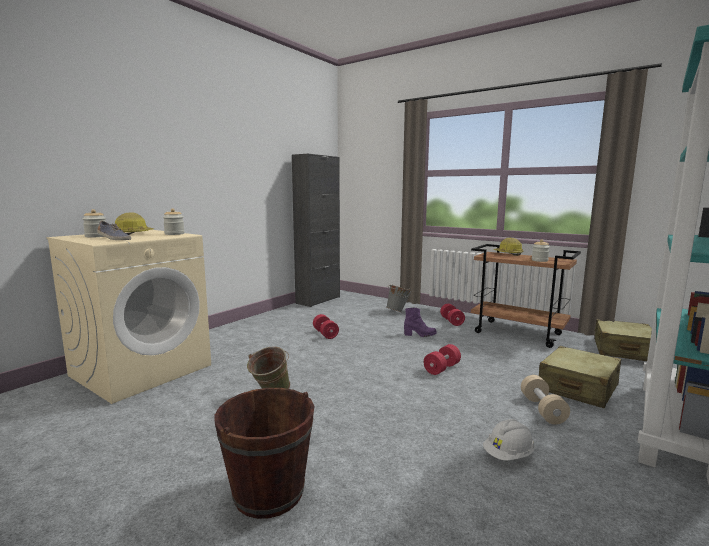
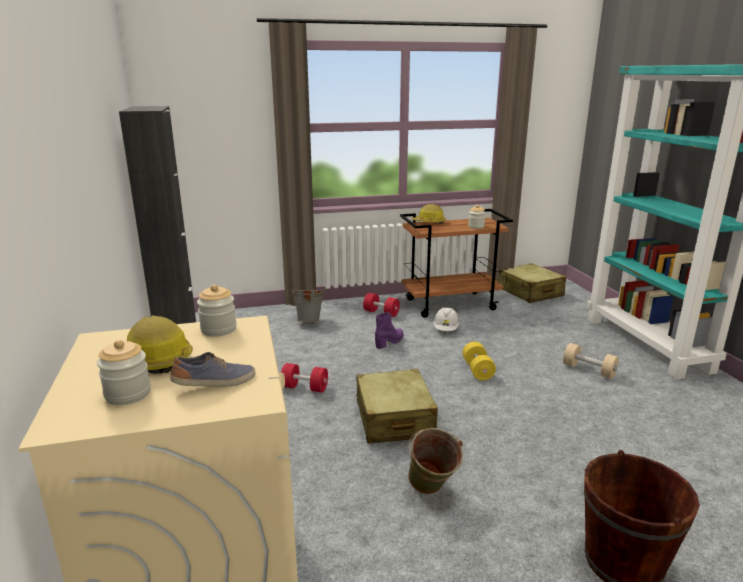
camera: 50 degrees left, 10 degrees up
(442, 368) = (477, 370): red dumbbell -> yellow dumbbell
(508, 455) = (640, 417): white hard hat -> white hard hat (446, 329)
(577, 388) = (569, 340): beige suitcase -> beige suitcase (394, 419)

